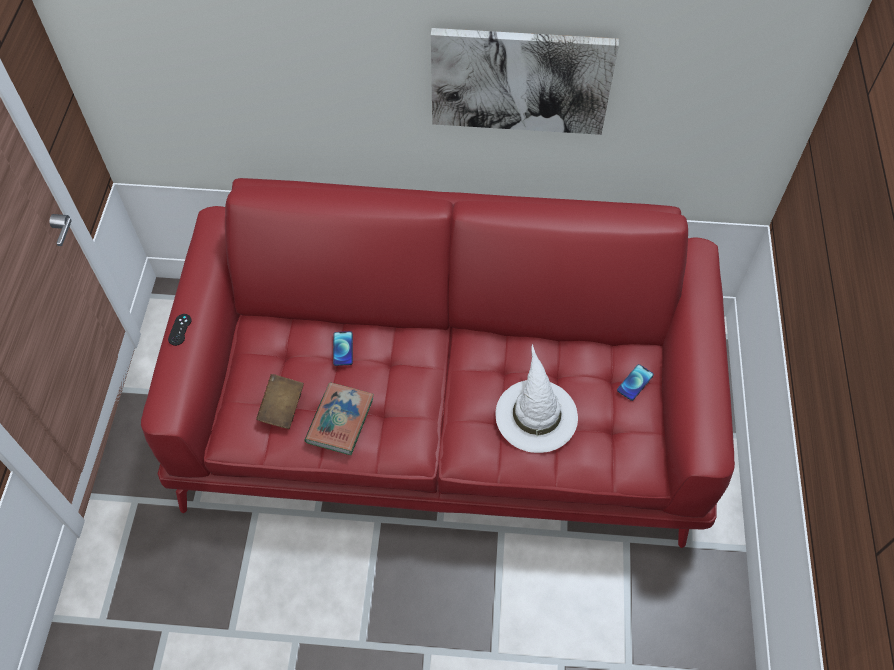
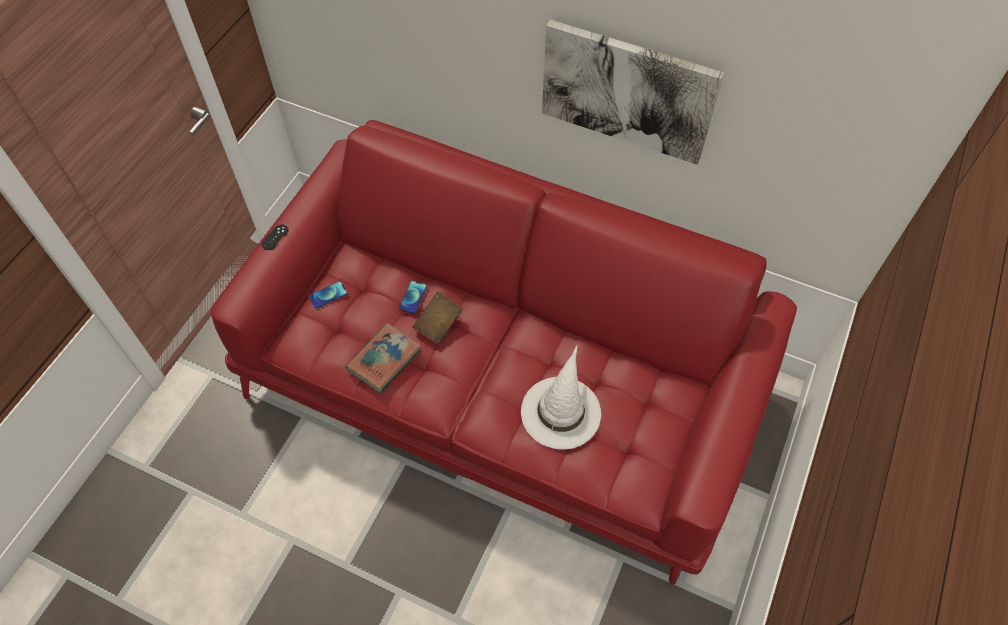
camera: 20 degrees right, 0 degrees up
(282, 408) = (340, 332): brown book -> brown book (438, 324)
(635, 383) = (666, 412): phone -> phone (328, 295)

